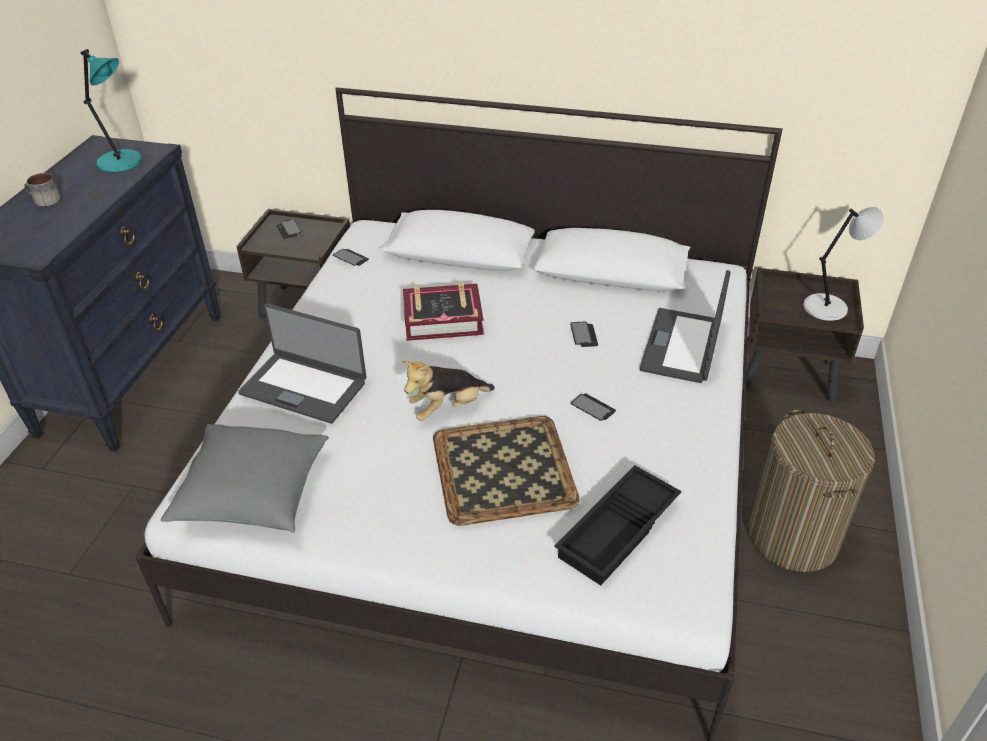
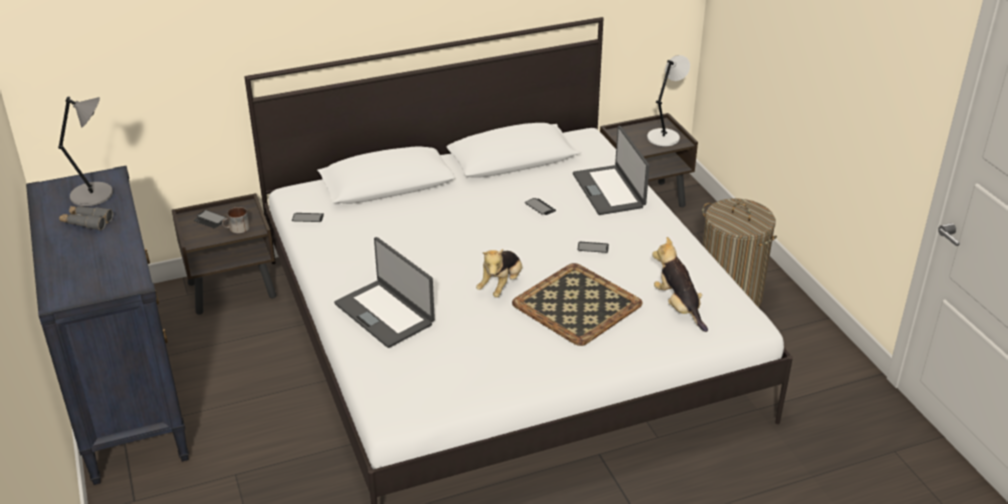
camera: 35 degrees left, 5 degrees down
(44, 200) = (69, 245): mug -> mug (237, 229)
(83, 185) = (87, 222): none -> grey binoculars
(122, 162) = (94, 195): turquoise table lamp -> grey table lamp
(253, 495) = (431, 389): grey pillow -> none
(304, 387) = (385, 313): laptop -> laptop turned 60 degrees clockwise
(443, 319) = (432, 233): book -> none
(619, 532) = (678, 307): black tray -> plush toy

